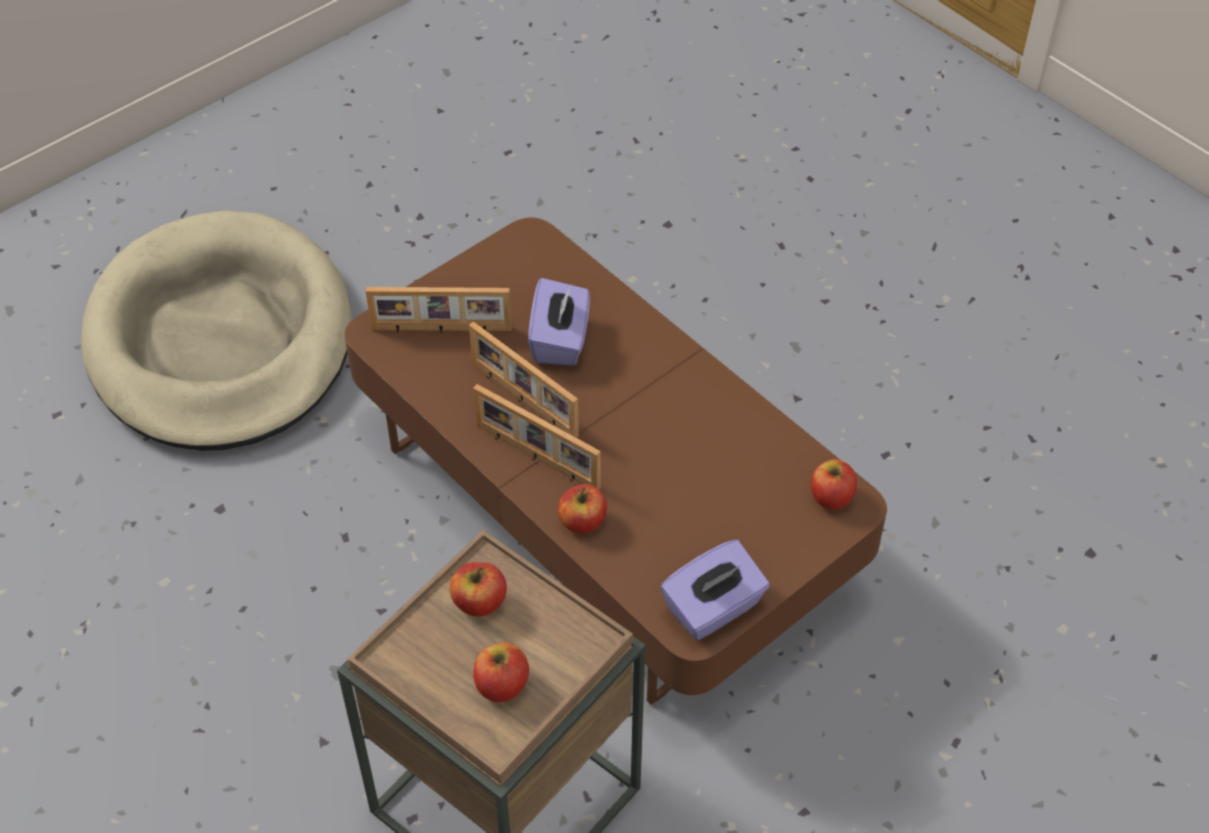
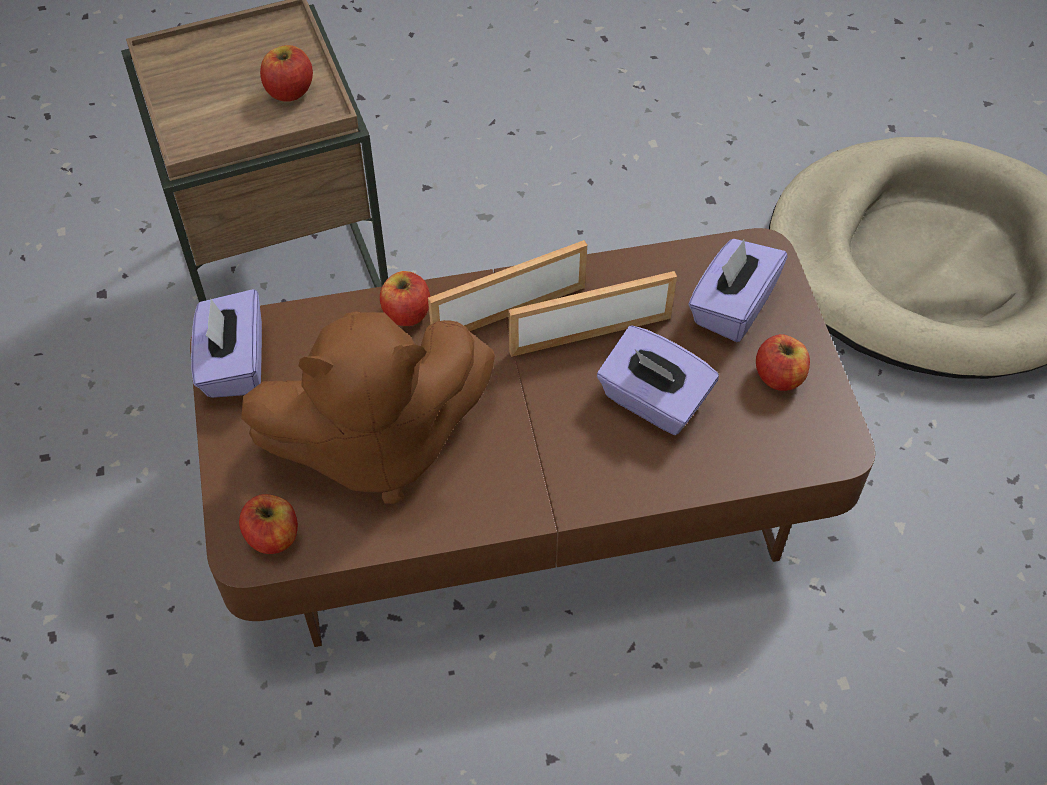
camera: 120 degrees right, 5 degrees up
(441, 330) = (732, 307): picture frame -> purple tissue box
(501, 685) = (201, 74): apple -> apple (779, 376)
(713, 478) = (376, 443): none -> brown plush toy

